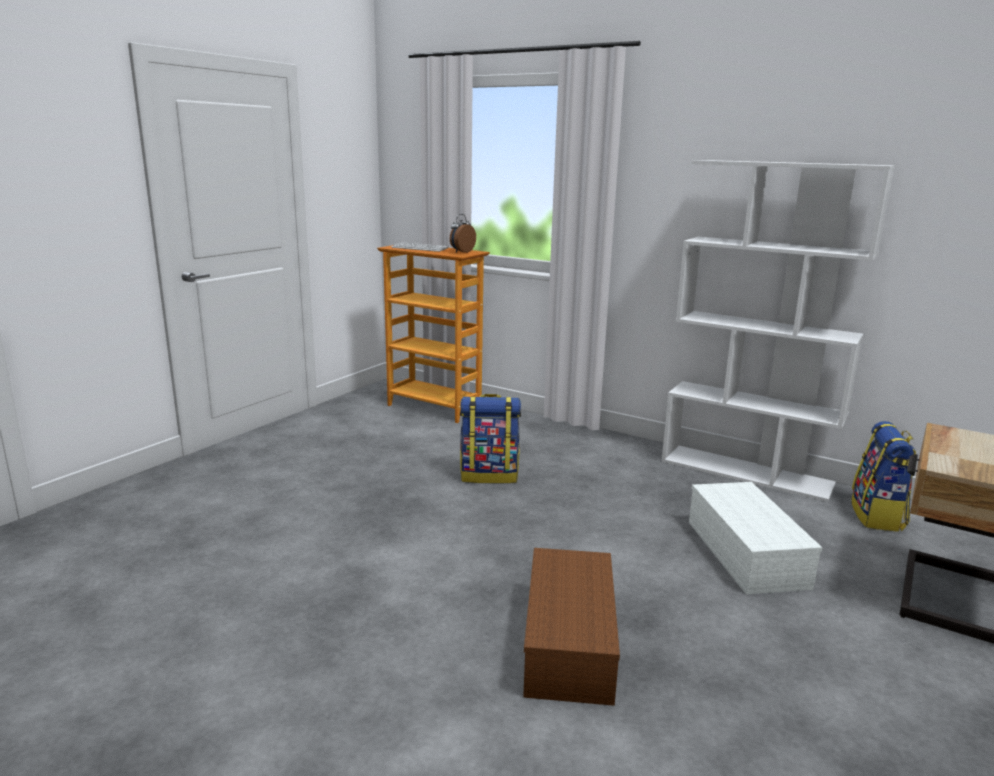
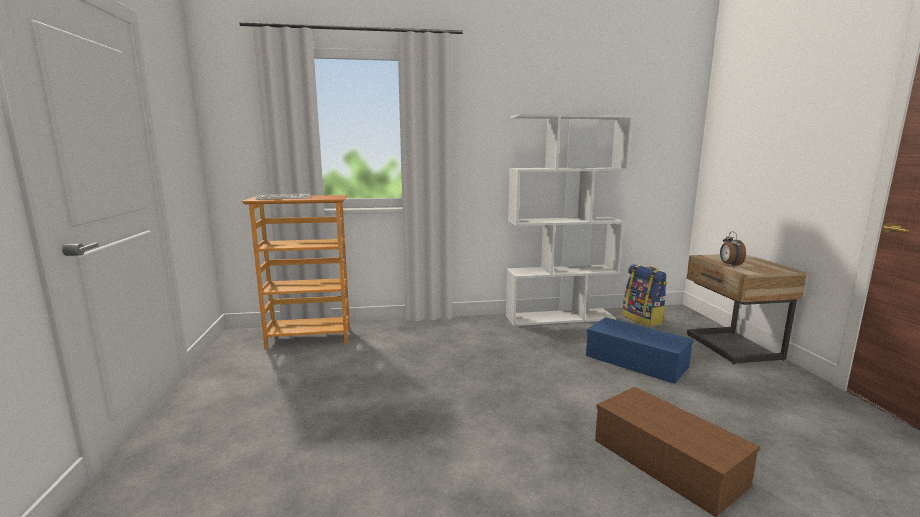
camera: 40 degrees left, 5 degrees down
(461, 252) = (328, 196): alarm clock -> alarm clock (729, 265)
(489, 475) = (433, 373): backpack -> none
(748, 554) = (637, 361): white storage box -> blue storage box

